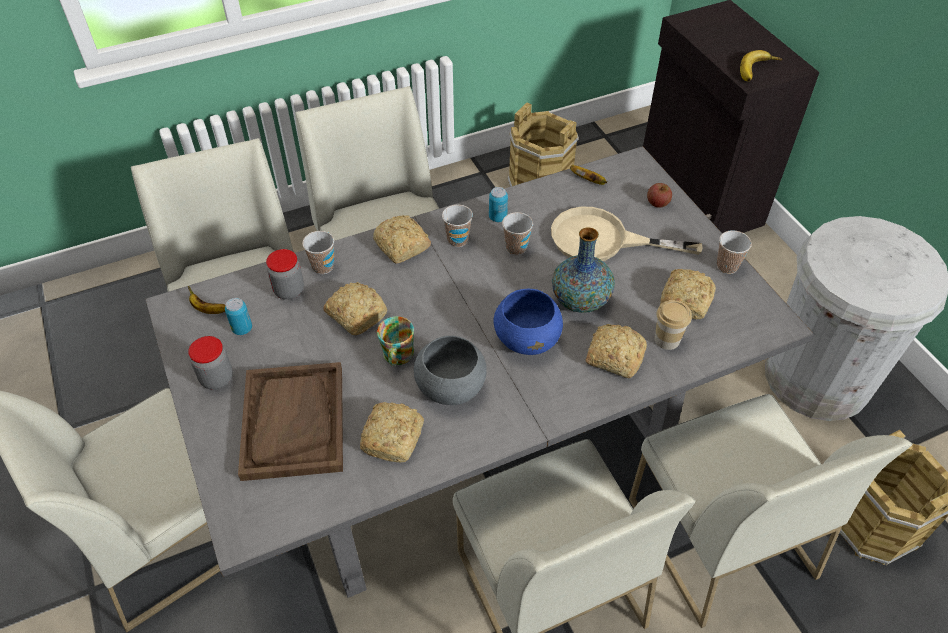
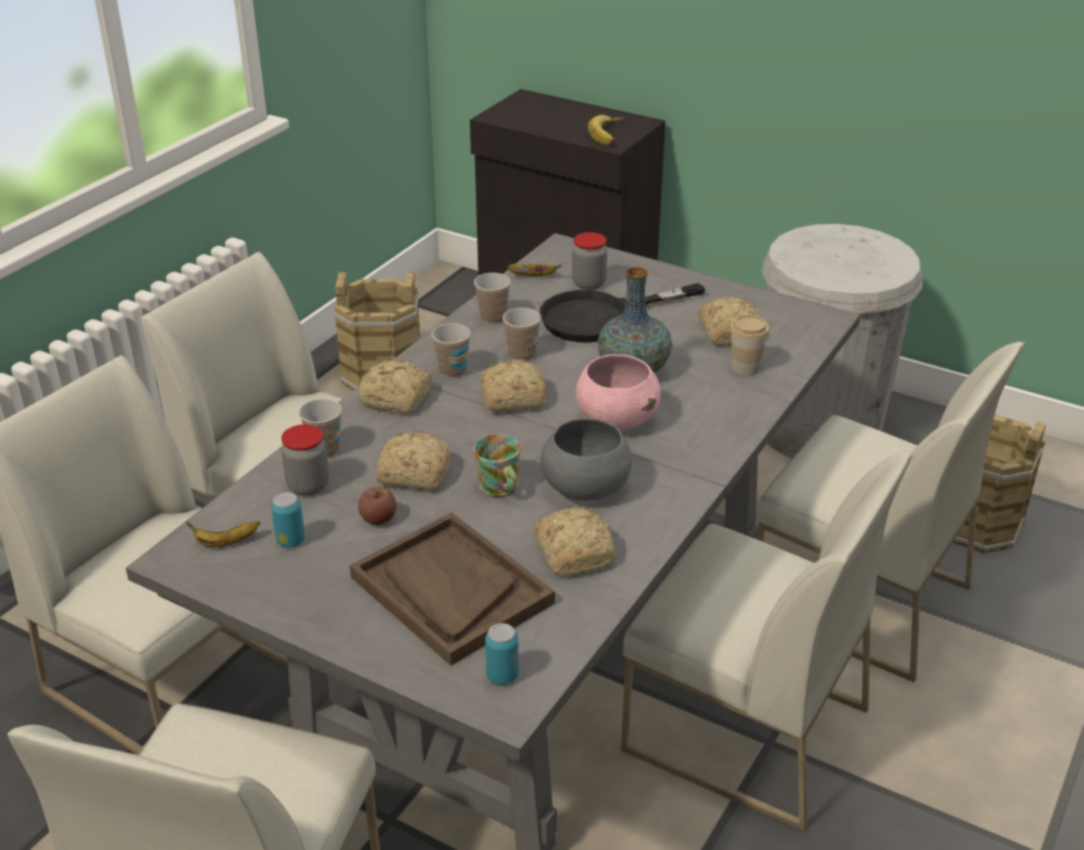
camera: 35 degrees left, 15 degrees down
(217, 378) = (313, 596): jar -> jar (589, 283)
(497, 217) = (473, 337): can -> can (502, 676)
(527, 339) = (617, 419): blue bowl -> pink bowl
(603, 240) = (601, 317): beige frying pan -> black frying pan
(613, 356) = (712, 399): bread -> bread (510, 398)
(657, 203) = (620, 270): apple -> apple (378, 518)
(727, 266) = (736, 295): cup -> cup (493, 318)

